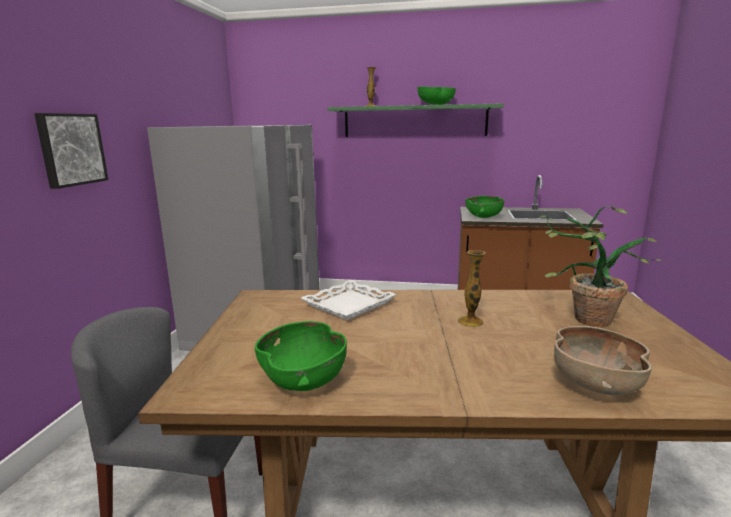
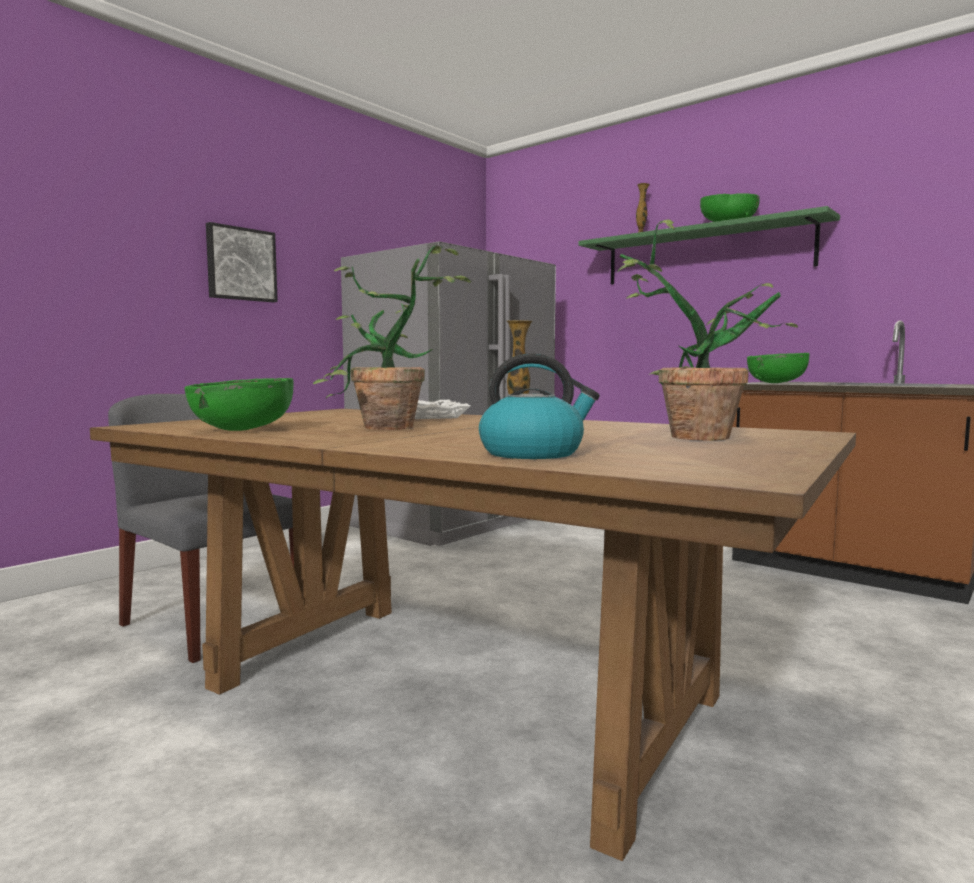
camera: 30 degrees right, 10 degrees down
(400, 346) = (387, 429): none -> potted plant
(595, 384) = (533, 453): brown bowl -> kettle

